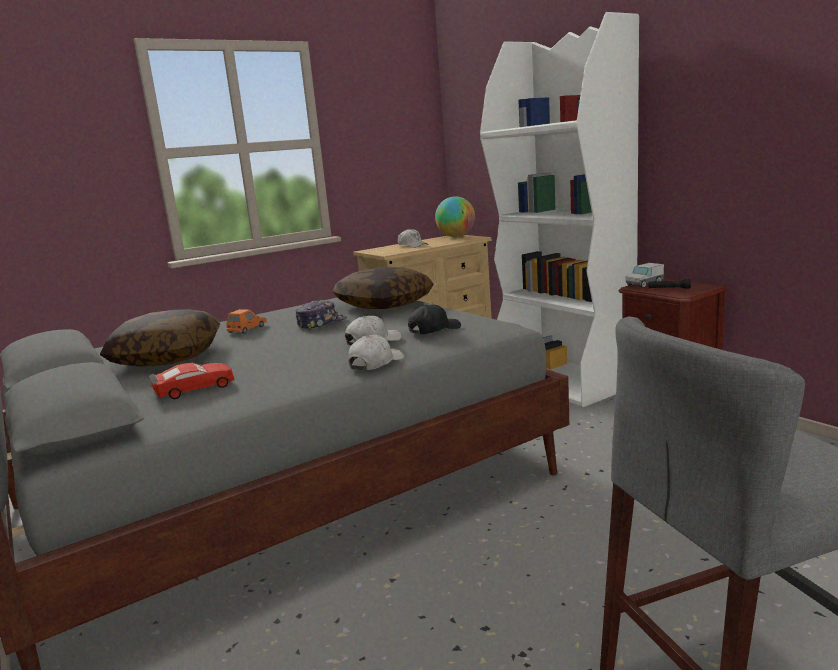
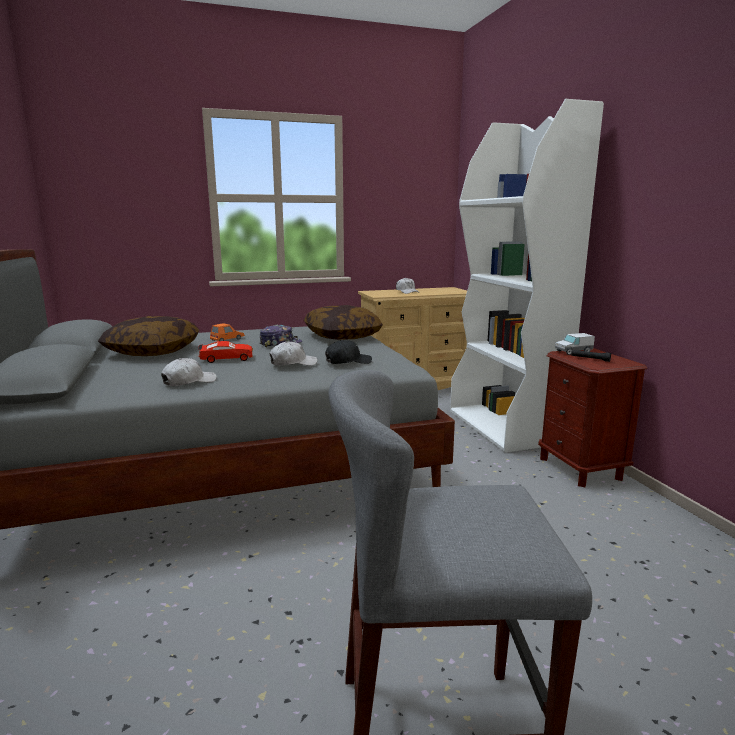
camera: 15 degrees right, 0 degrees up
(194, 388) = (139, 376): red toy car -> red toy car (226, 358)
(375, 363) = (275, 380): white cap -> white cap (189, 382)
(456, 236) = (450, 289): globe -> none

